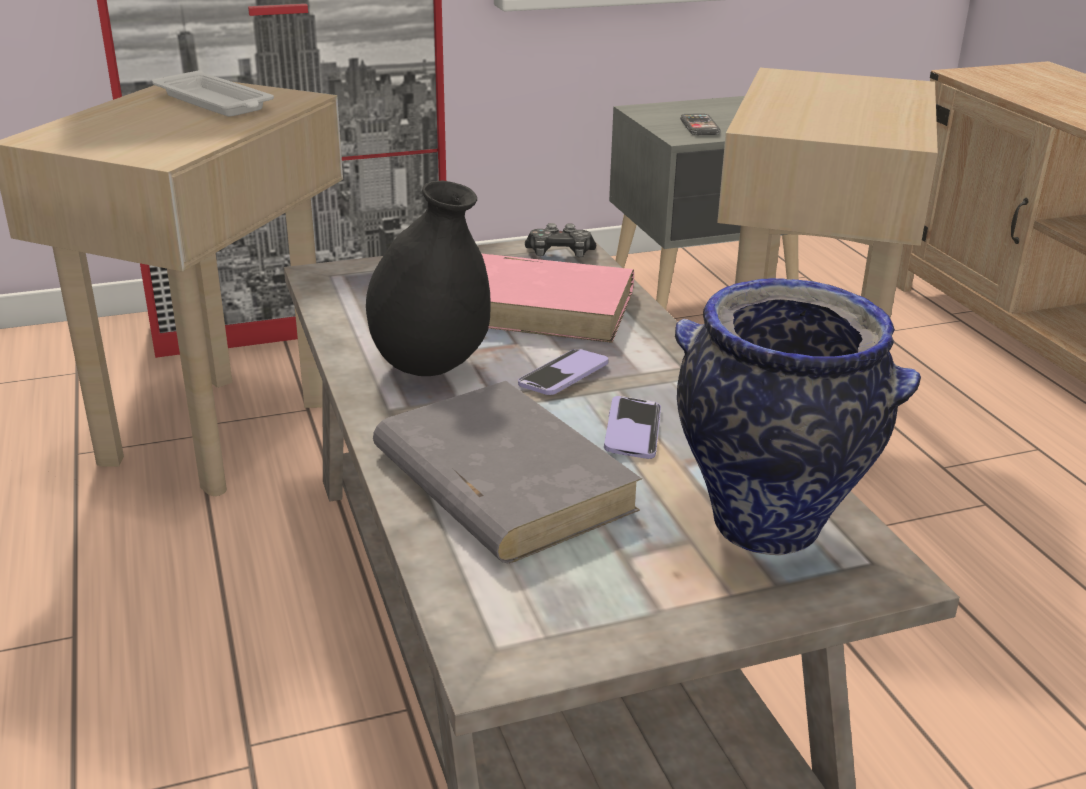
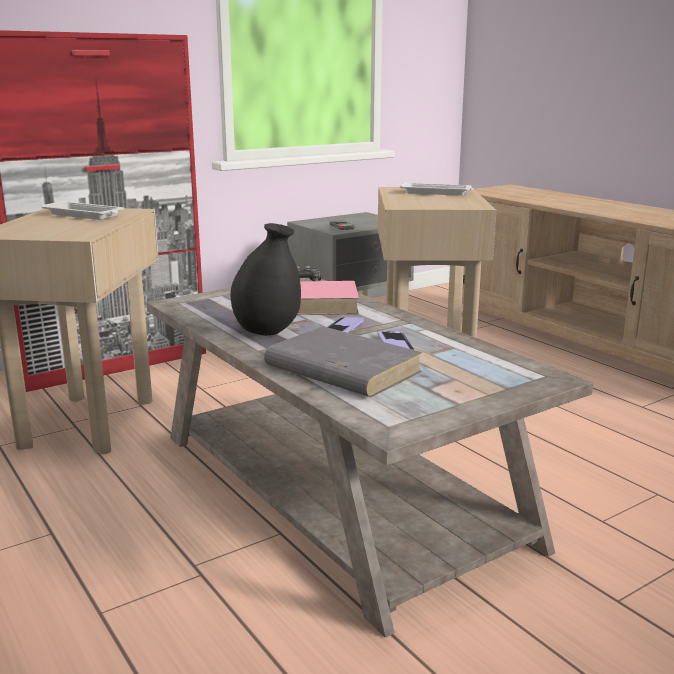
camera: 15 degrees left, 10 degrees down
(769, 527) = (489, 369): vase -> none
(855, 94) = (437, 193): none -> white tray

